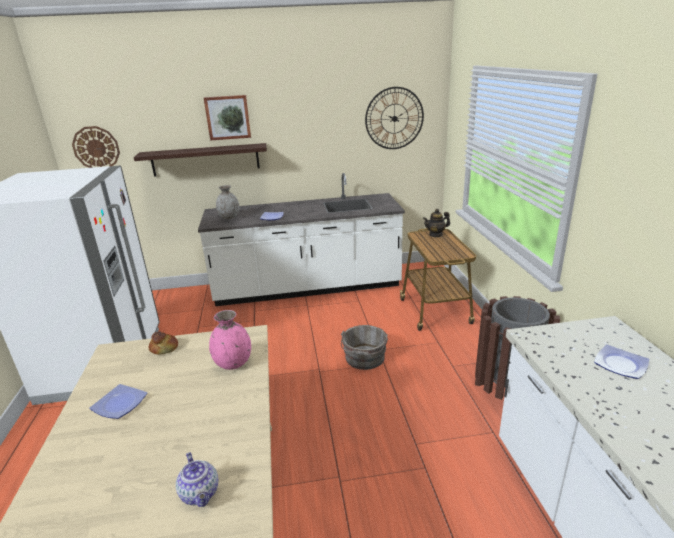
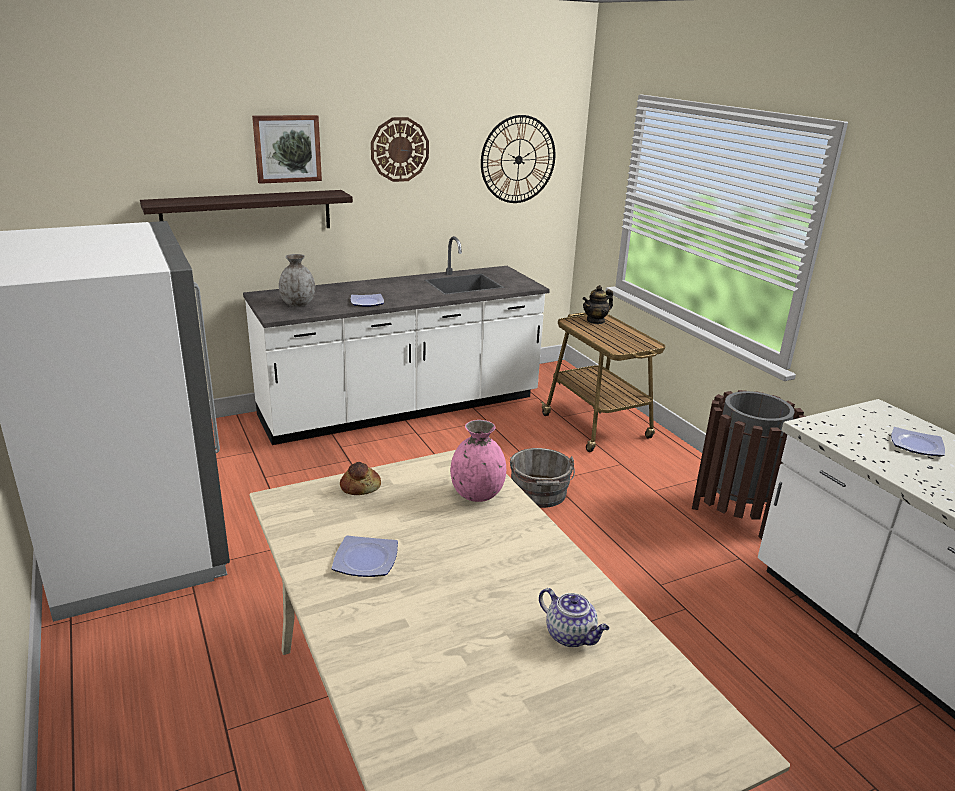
camera: 20 degrees left, 0 degrees up
(96, 148) = (65, 191): wall clock -> wall clock (399, 149)

